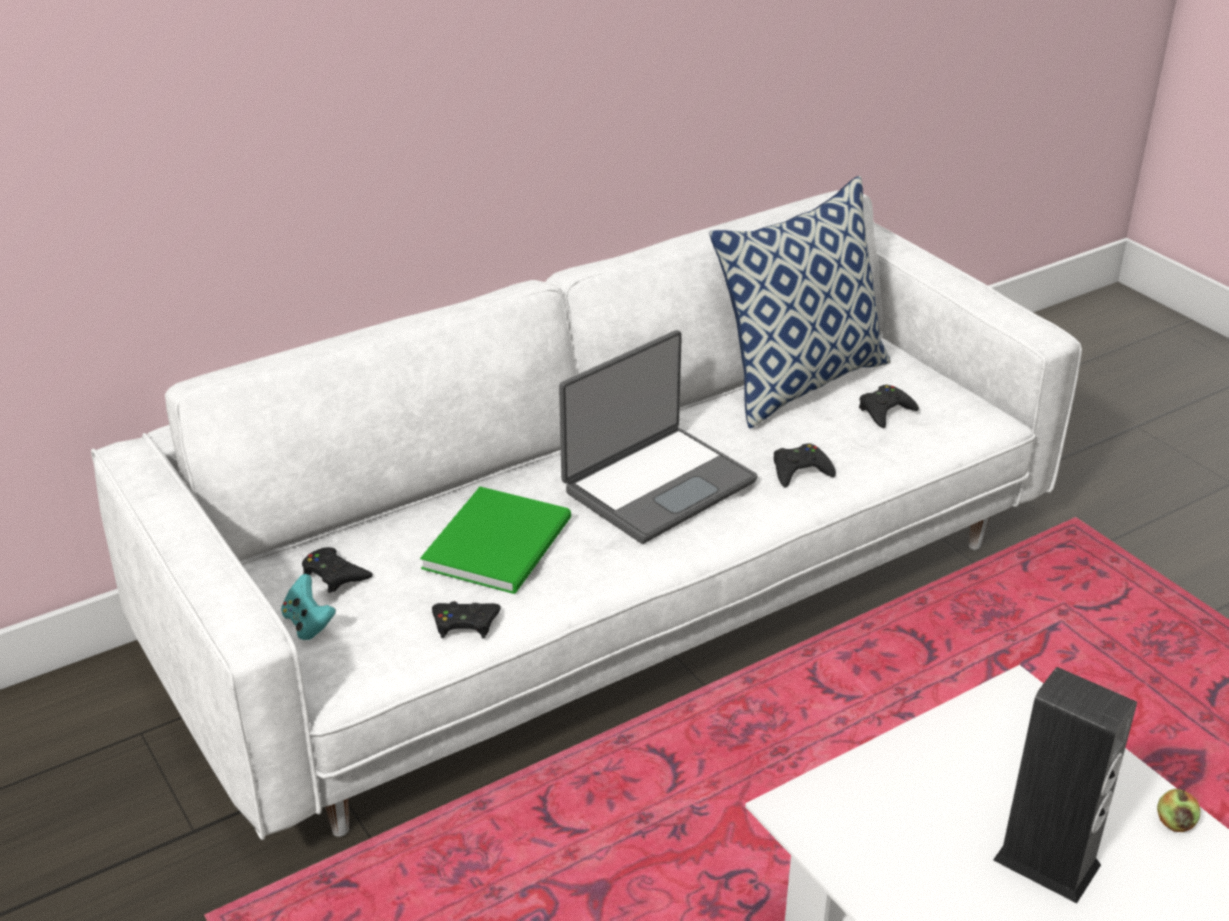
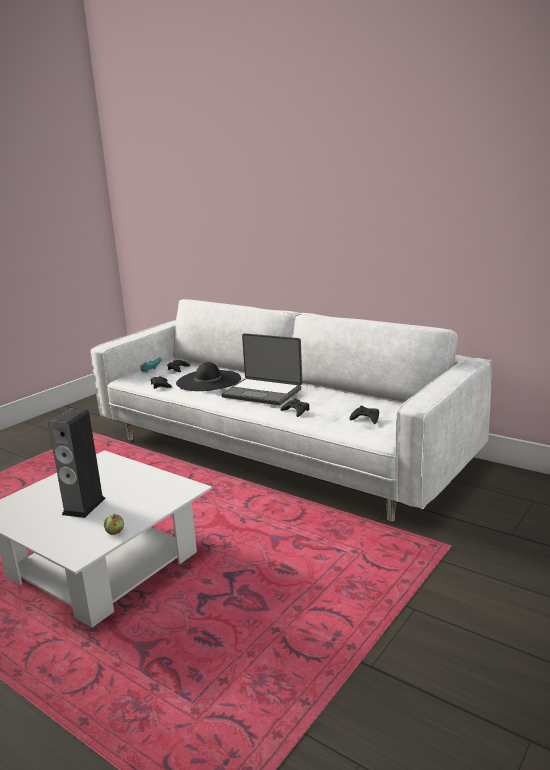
camera: 70 degrees right, 15 degrees down
(502, 542) = (208, 381): green book -> black hat
(799, 381) = (373, 401): pillow -> none

